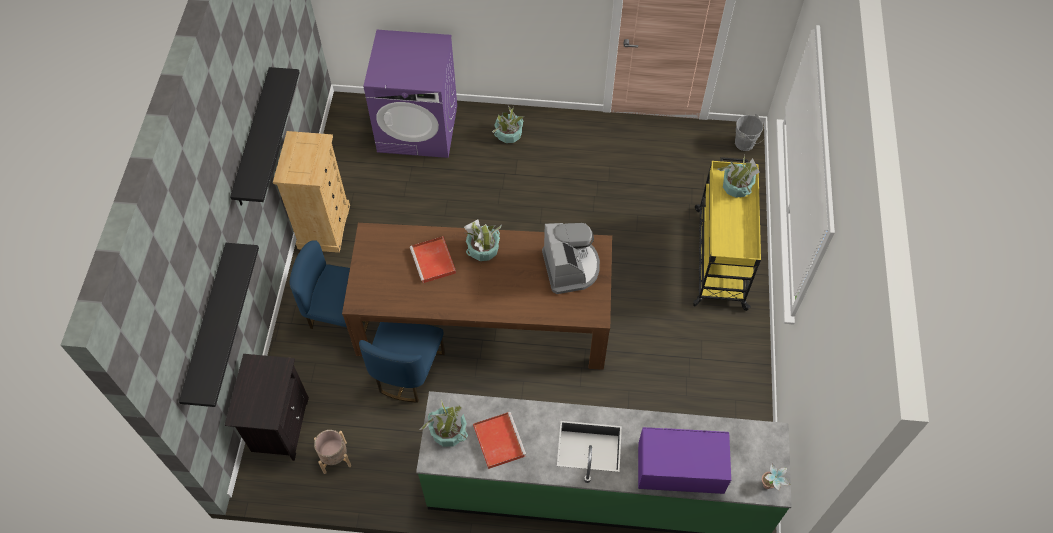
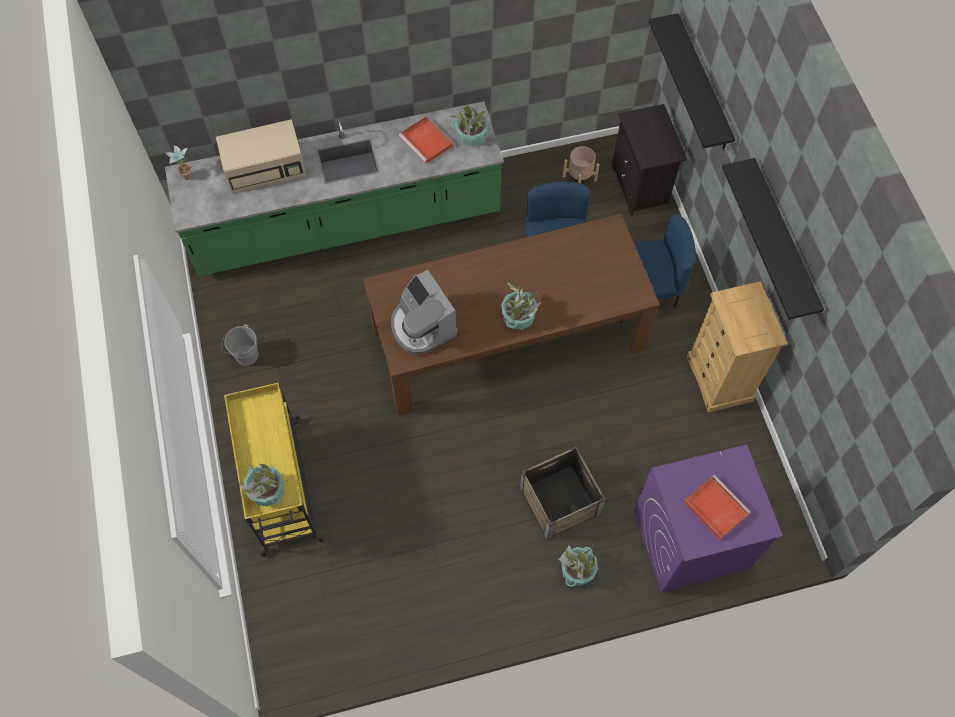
camera: 160 degrees right, 5 degrees up
(434, 261) = (561, 288): red tray -> red tray (714, 507)
(500, 180) = (560, 501): none -> crate
(679, 468) = (266, 167): purple microwave -> beige microwave
(746, 144) = (277, 662): grey bucket -> grey bucket (244, 355)

